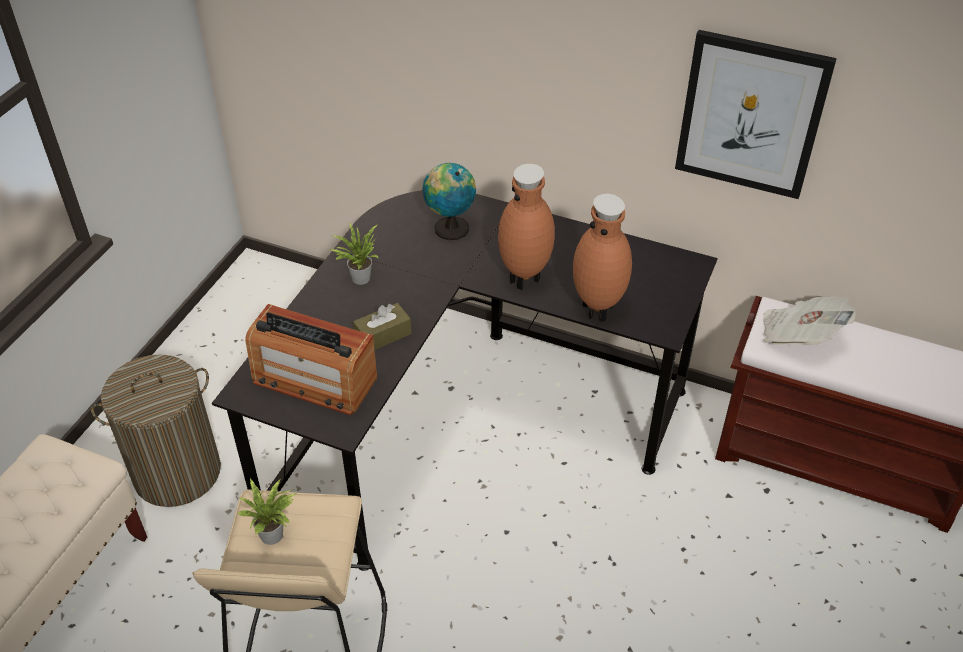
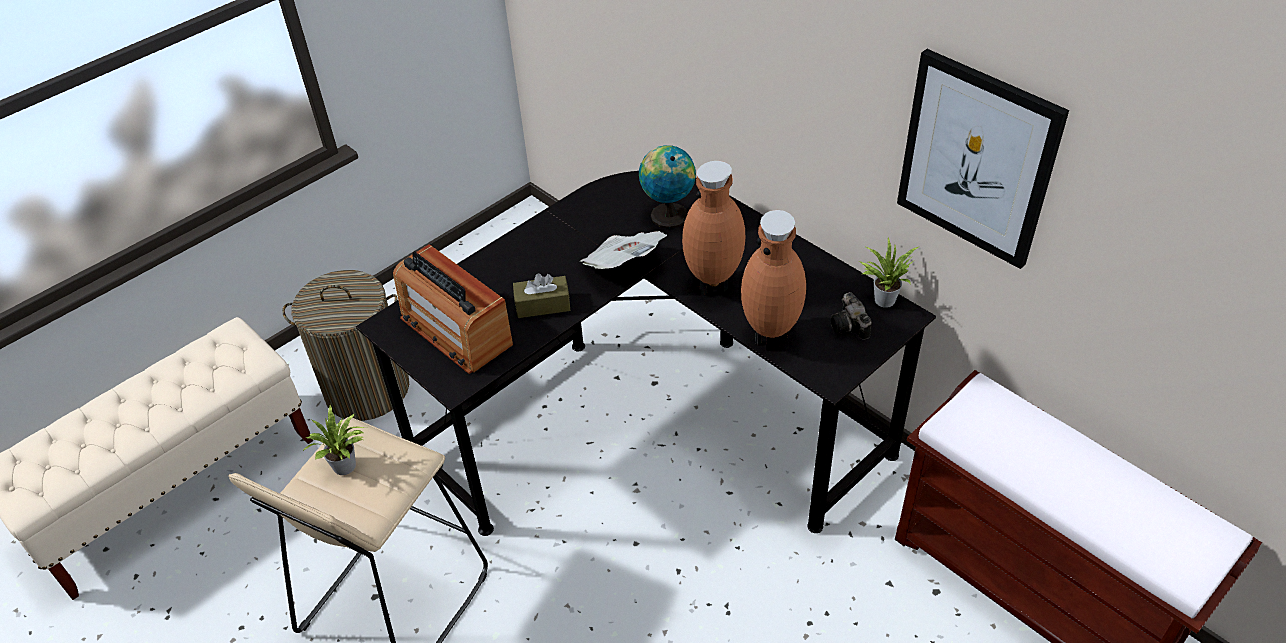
camera: 25 degrees right, 0 degrees up
(359, 277) = (552, 242): potted plant -> potted plant (882, 298)
(657, 284) = (850, 327): none -> camera
(799, 336) = (997, 427): newspaper -> newspaper (624, 265)

